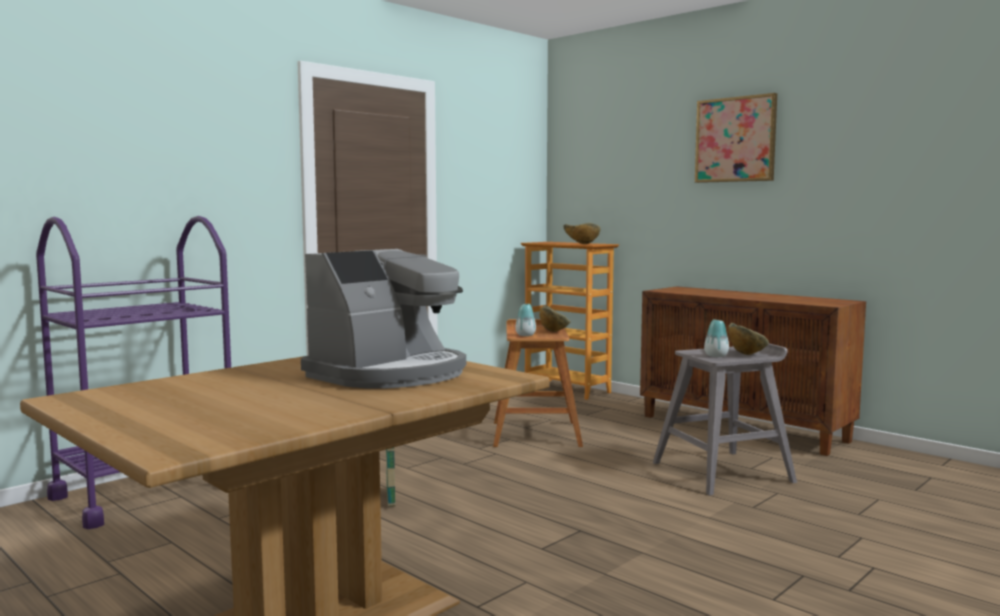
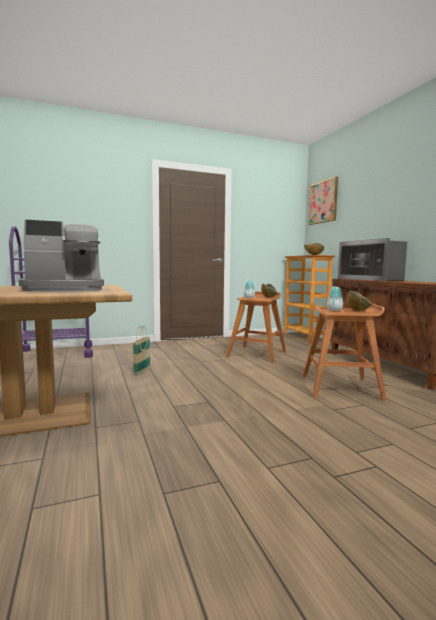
camera: 25 degrees right, 0 degrees up
(708, 292) = (371, 279): none -> microwave
(723, 472) = (341, 387): grey stool -> brown stool
(735, 139) = (399, 183): picture -> picture (323, 202)

